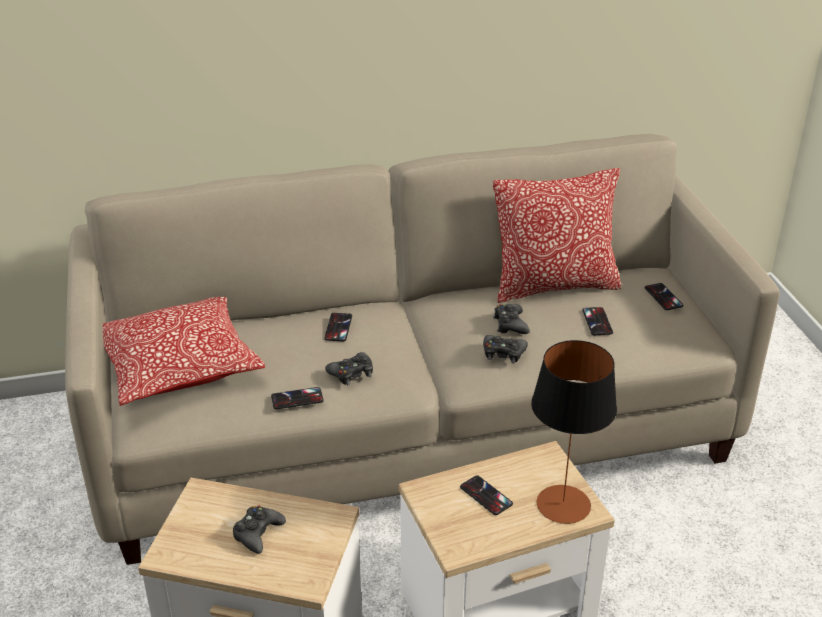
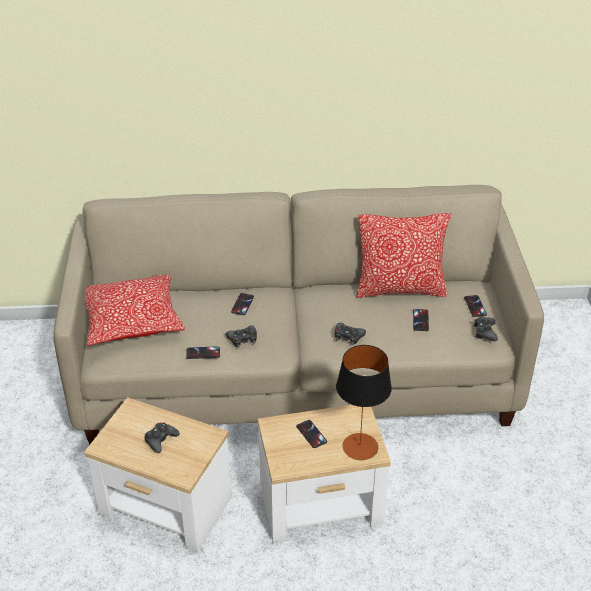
camera: 10 degrees right, 5 degrees up
(510, 324) = (359, 315): black game controller -> black game controller (485, 332)

